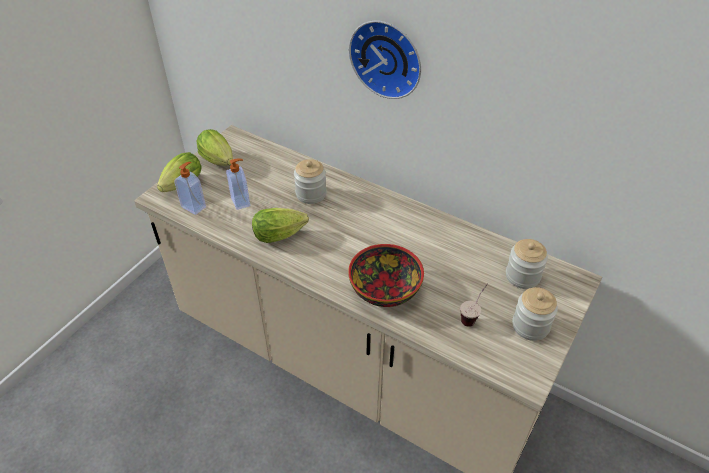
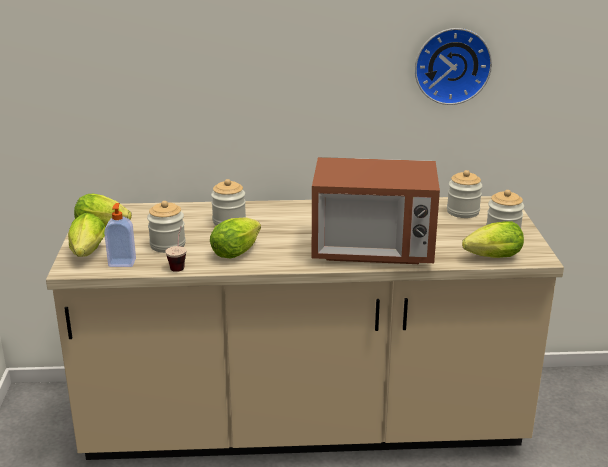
camera: 35 degrees left, 20 degrees down
(241, 201) = (167, 245): soap dispenser -> jar
(386, 288) = (372, 251): bowl -> microwave
(387, 57) = (279, 56): wall clock -> wall clock (451, 65)
(472, 316) = (457, 242): cup -> cup (179, 264)
(481, 354) = (490, 258): none -> lettuce

